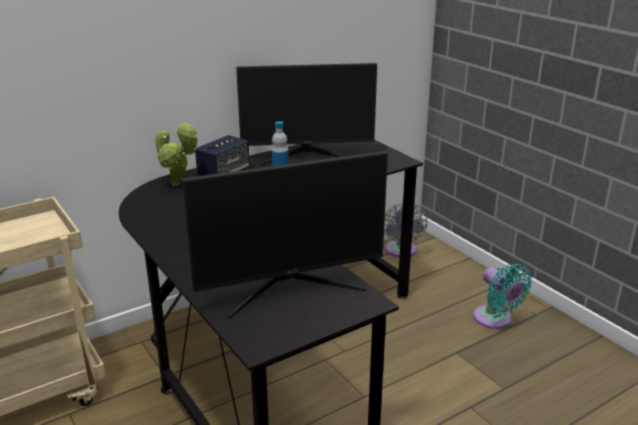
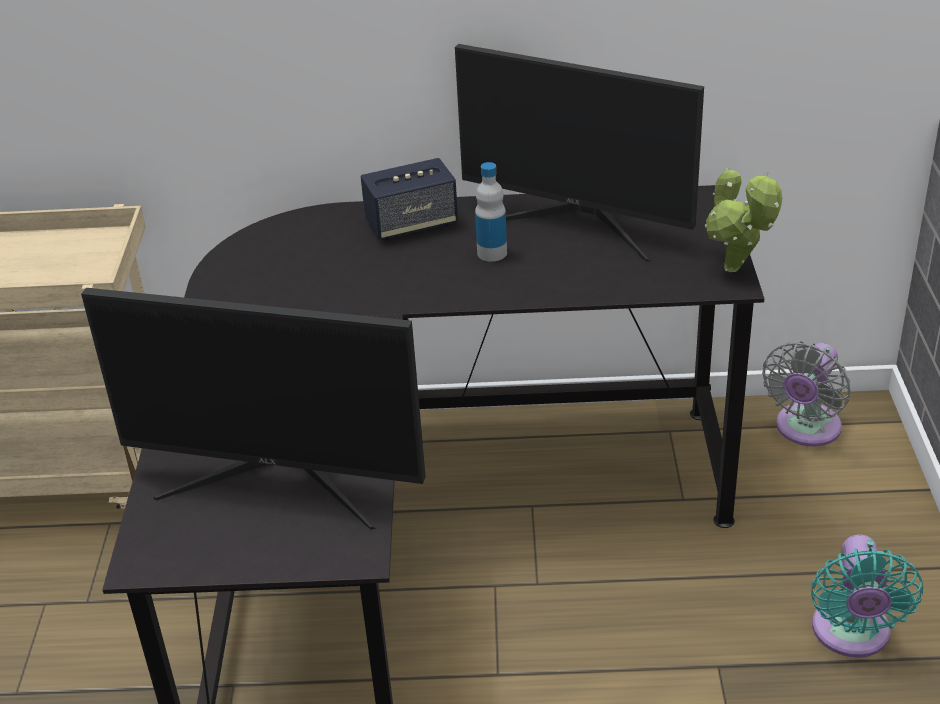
camera: 35 degrees right, 10 degrees up
(178, 184) = (327, 228): potted plant -> potted plant (736, 271)

